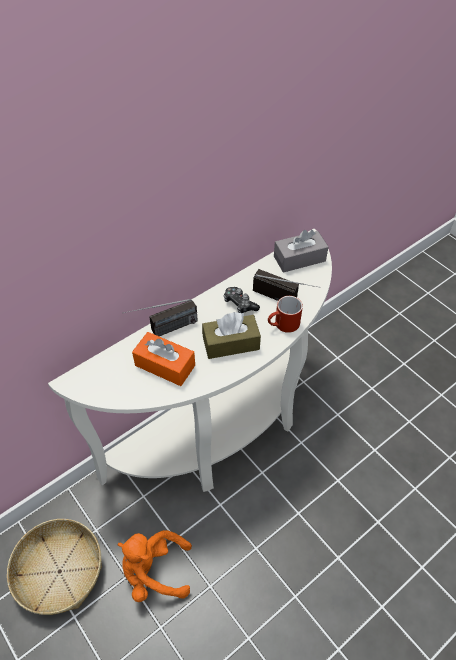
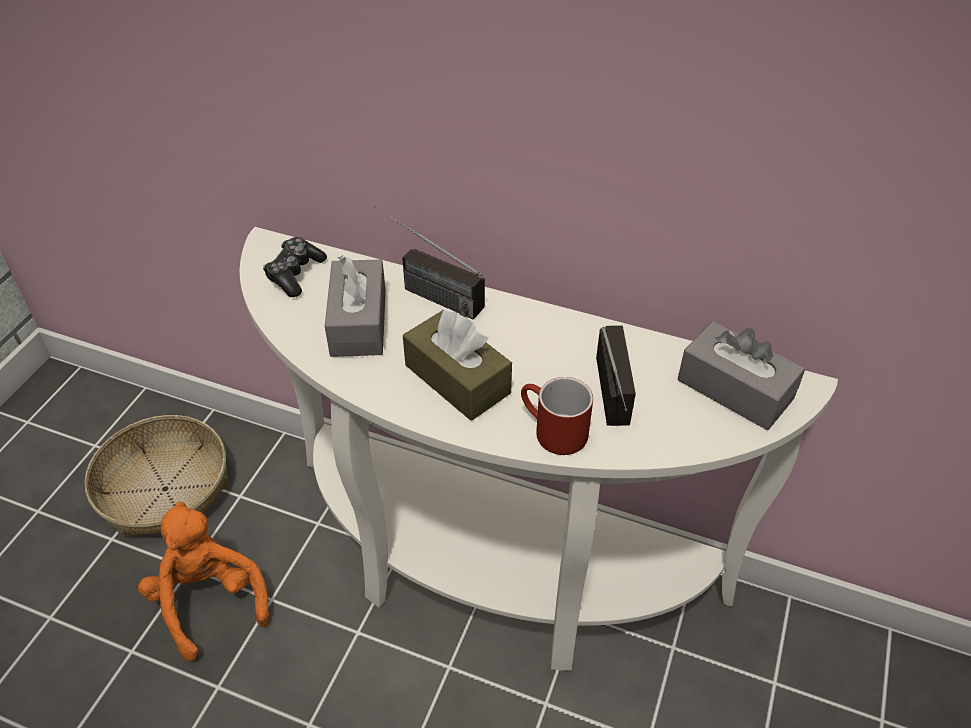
camera: 60 degrees right, 5 degrees down
(165, 365) = (358, 322): orange tissue box -> grey tissue box
(239, 304) = (552, 354): game controller -> game controller (295, 274)

